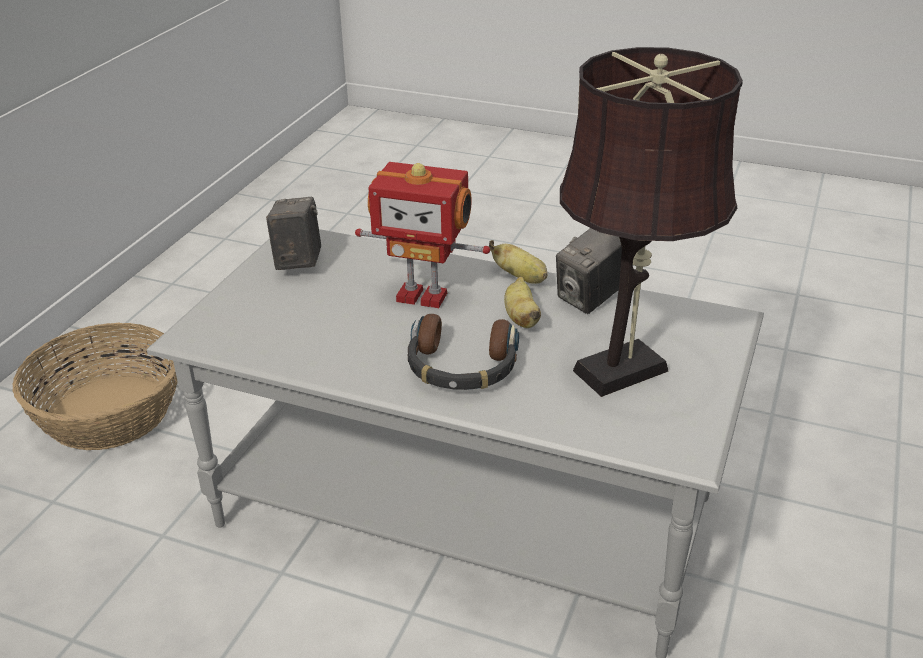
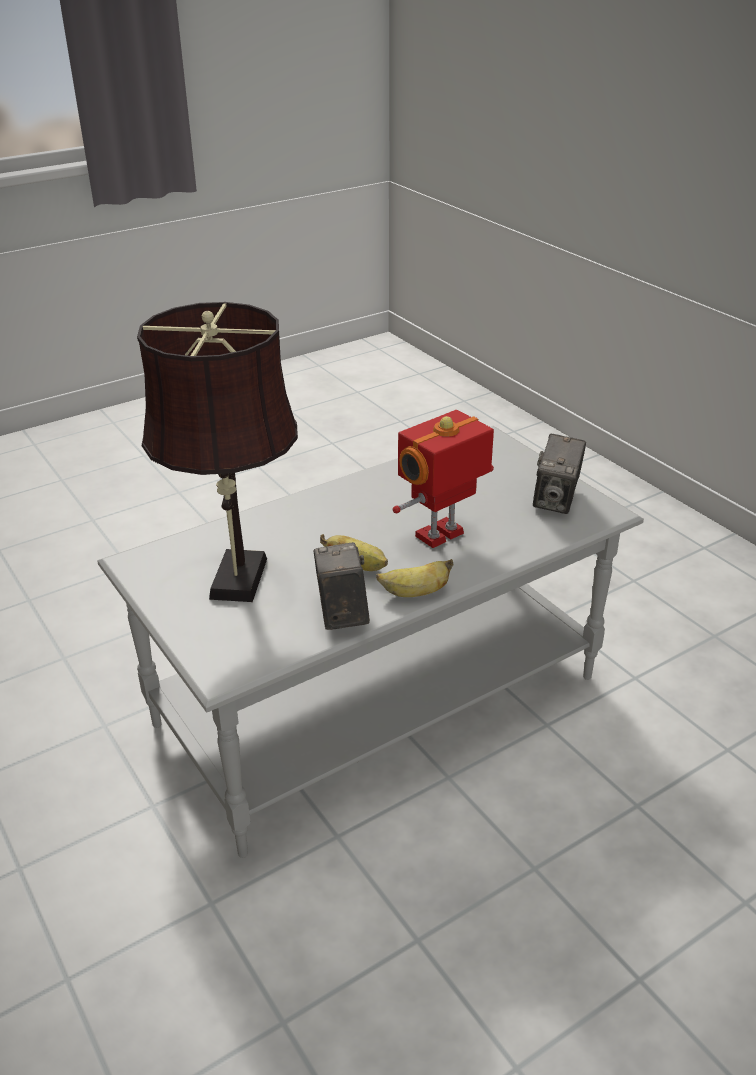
camera: 125 degrees right, 0 degrees up
(108, 413) = (656, 572): basket -> none
(298, 262) = (556, 500): camera -> camera turned 75 degrees clockwise
(461, 366) = (331, 517): headphones -> none

